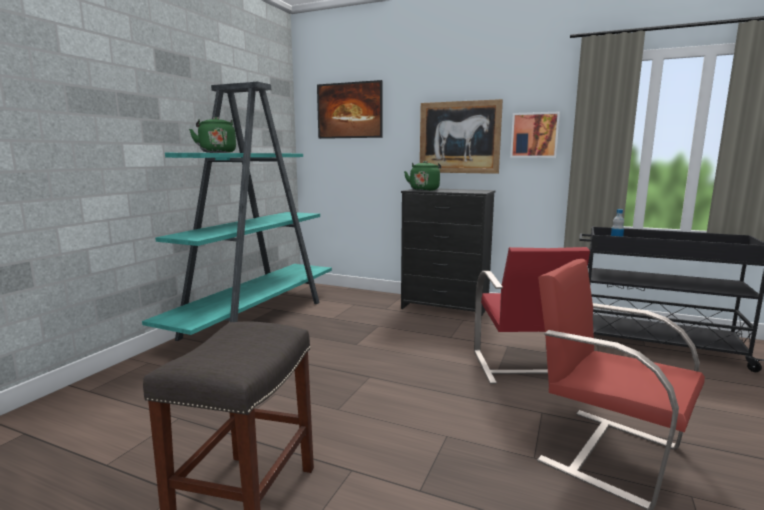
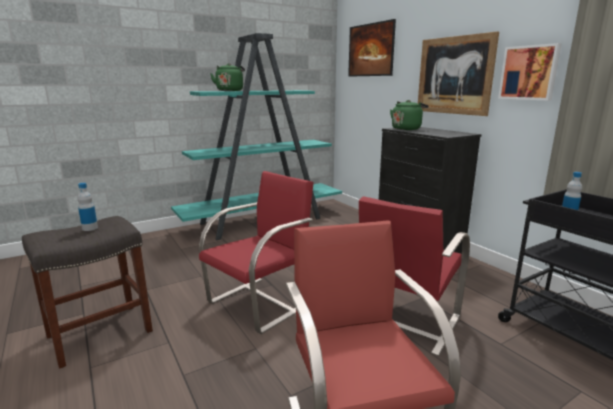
camera: 35 degrees right, 5 degrees up
(242, 340) = (90, 228): none -> bottle
(386, 396) = (261, 303): none -> red chair

